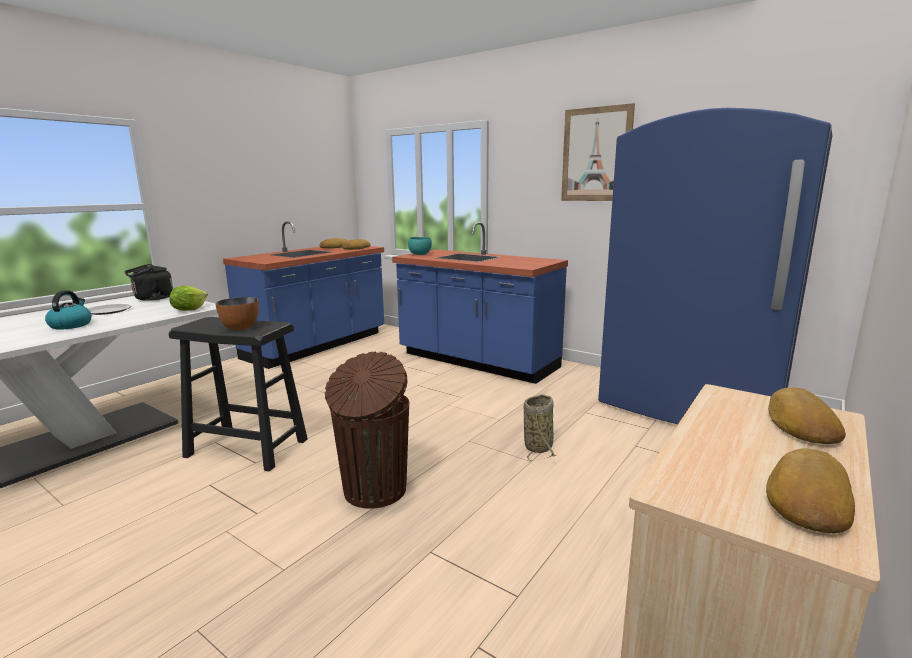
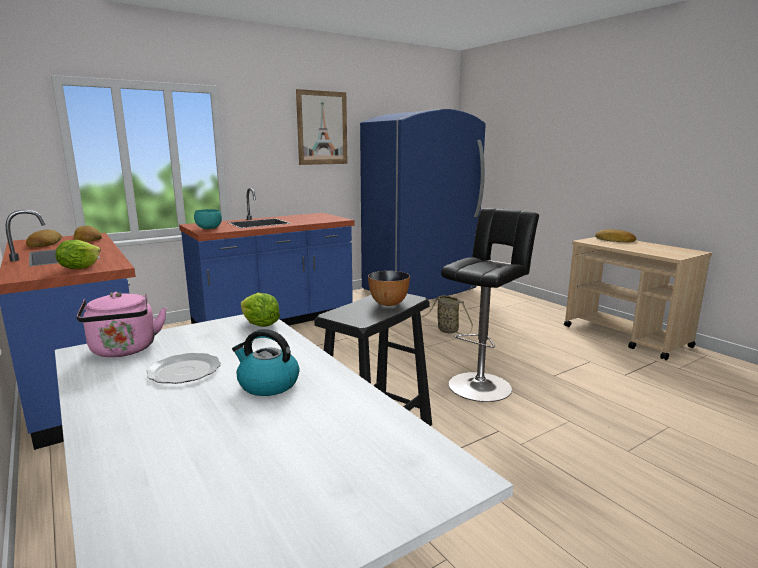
camera: 70 degrees left, 0 degrees up
(151, 298) = (124, 350): black kettle -> pink kettle
(263, 259) = (79, 268): none -> lettuce
(374, 491) = (482, 384): brown trash can -> black stool
(806, 498) = (672, 249): bread -> none

